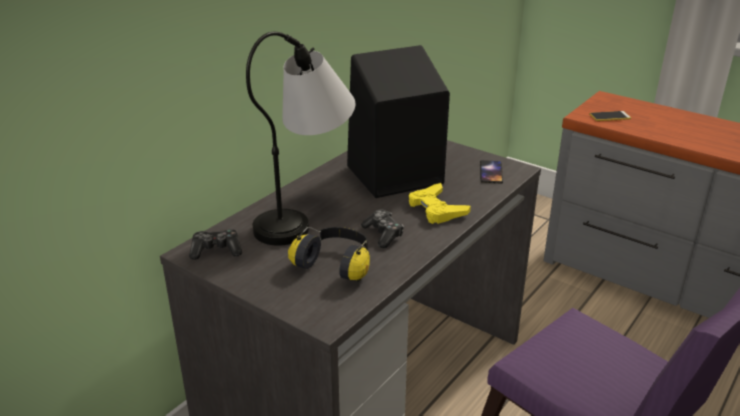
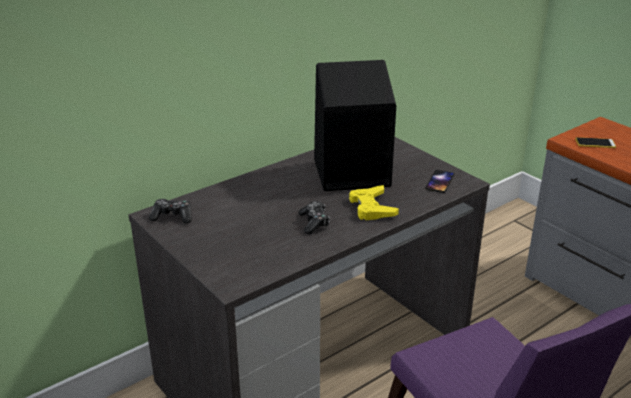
camera: 15 degrees right, 0 degrees up
(307, 214) = (259, 197): table lamp -> none
(336, 264) = (262, 241): headphones -> none

